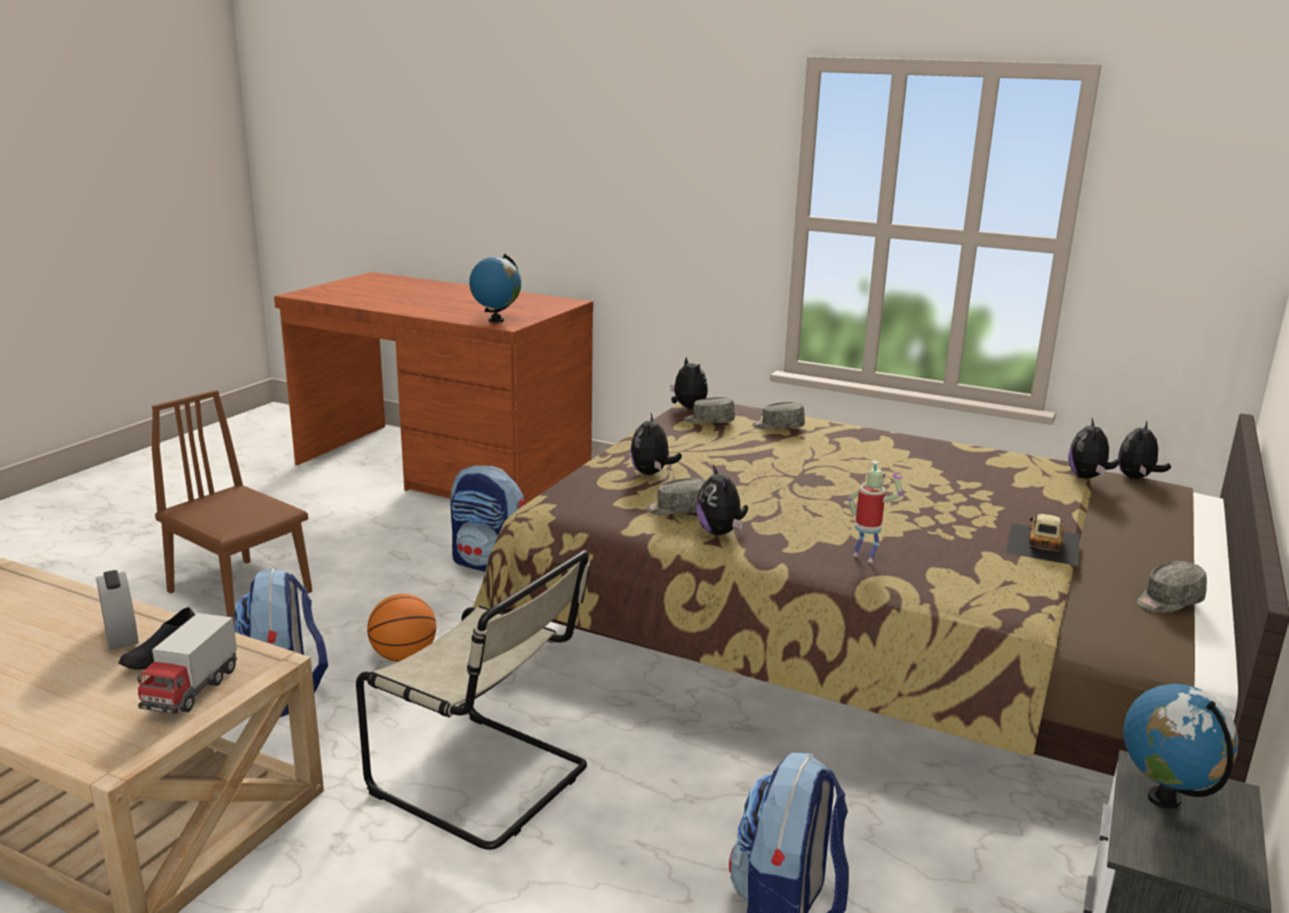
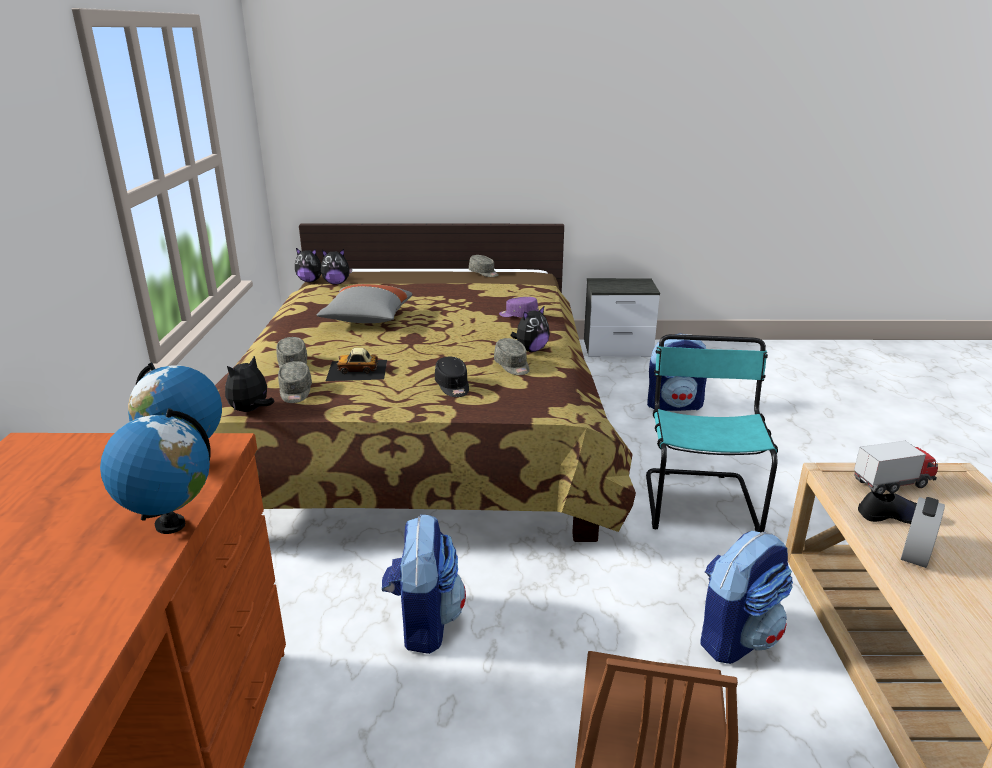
camera: 115 degrees left, 5 degrees up
(403, 657) = (624, 597): basketball -> none
(486, 782) = (699, 500): beige chair -> turquoise chair
(652, 473) = (453, 386): plush toy -> black cap
(865, 557) = (518, 315): toy robot -> purple cap
(904, 470) = (367, 319): none -> grey pillow
(1042, 543) = (454, 286): toy car -> toy car (357, 370)
(1165, 798) = (614, 287): globe -> globe (170, 524)

